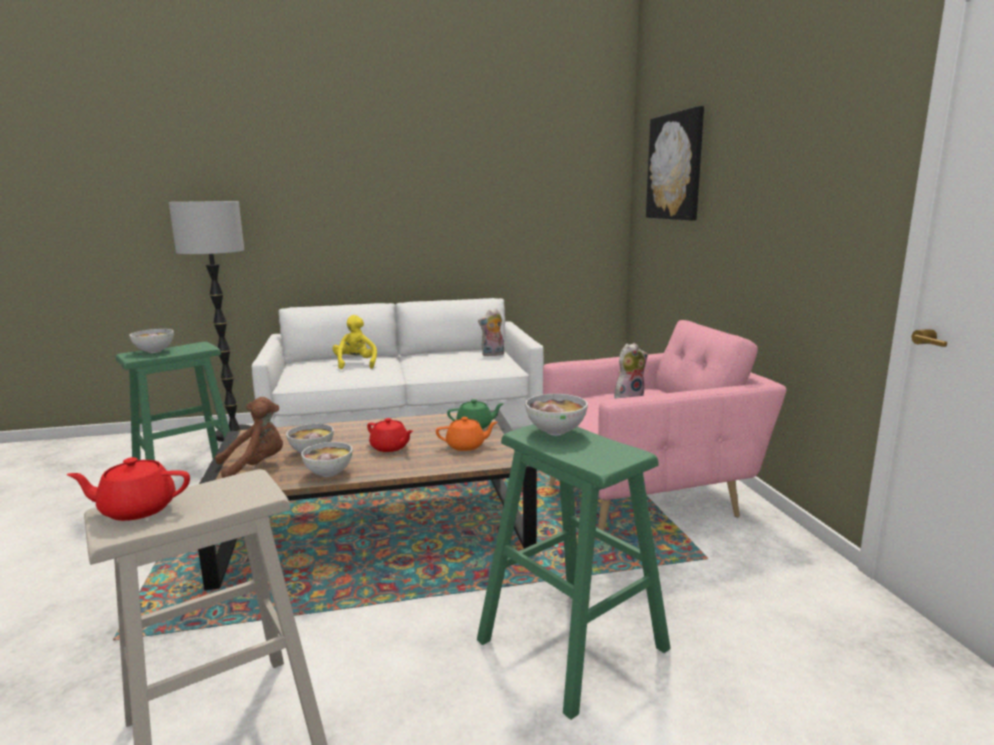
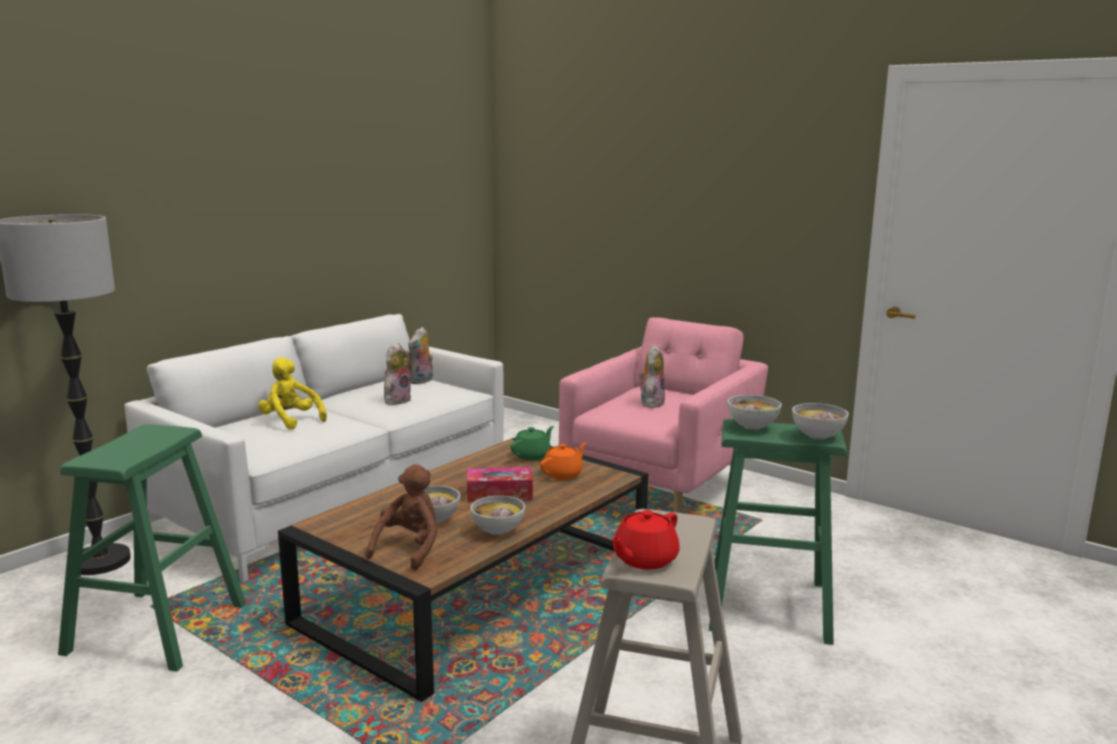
camera: 40 degrees left, 0 degrees up
(154, 351) = (115, 450): bowl -> bowl (817, 437)
(390, 447) = (499, 494): red teapot -> tissue box
(446, 364) = (397, 400): none -> plush toy
(675, 167) = (576, 162): picture -> none

